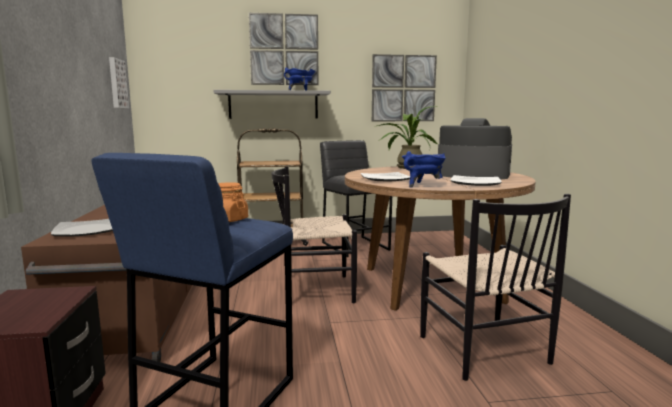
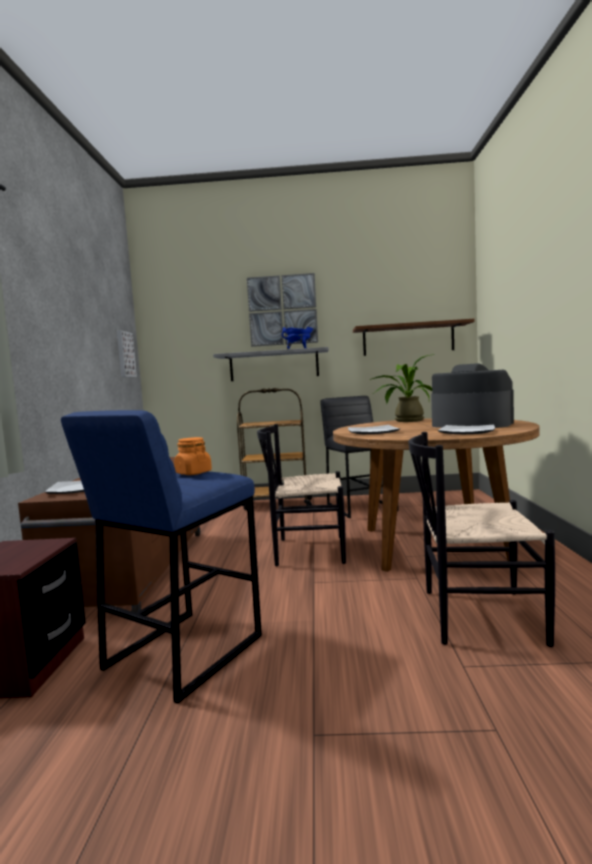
camera: 10 degrees right, 5 degrees down
(403, 88) = (408, 339): picture -> brown shelf
(422, 185) = (406, 436): blue cooking pot -> none
(485, 353) = (475, 616): black chair -> black chair turned 105 degrees clockwise

